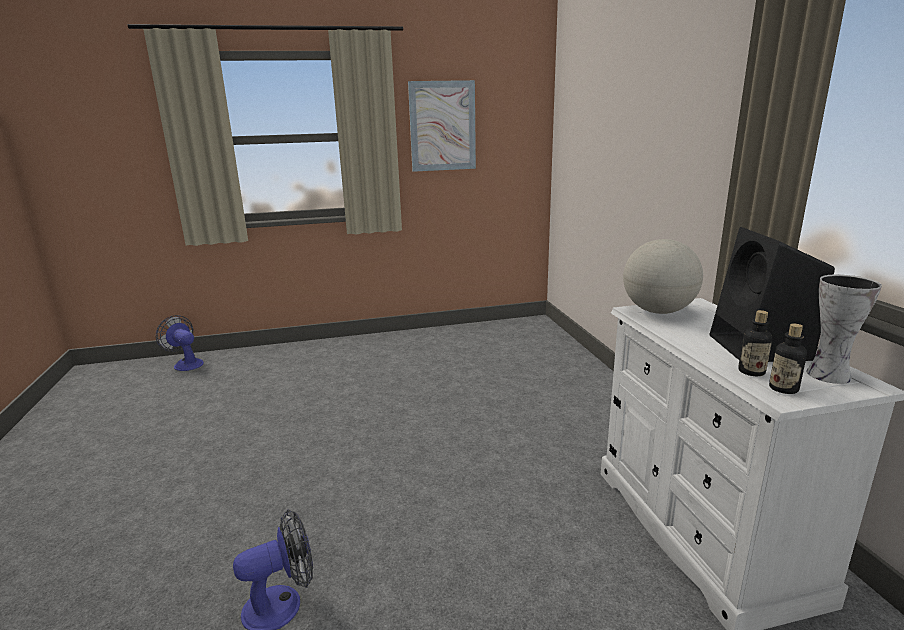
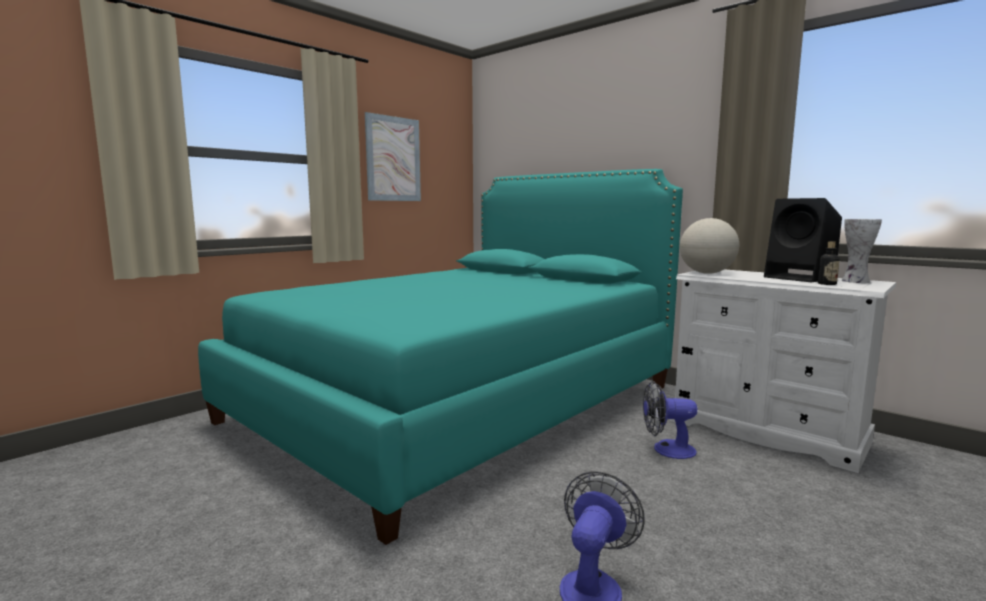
camera: 35 degrees left, 10 degrees down
(186, 363) = (109, 448): fan -> fan (666, 450)
(431, 388) = (460, 403): none -> turquoise bed
(783, 388) = (857, 286): bottle -> none

